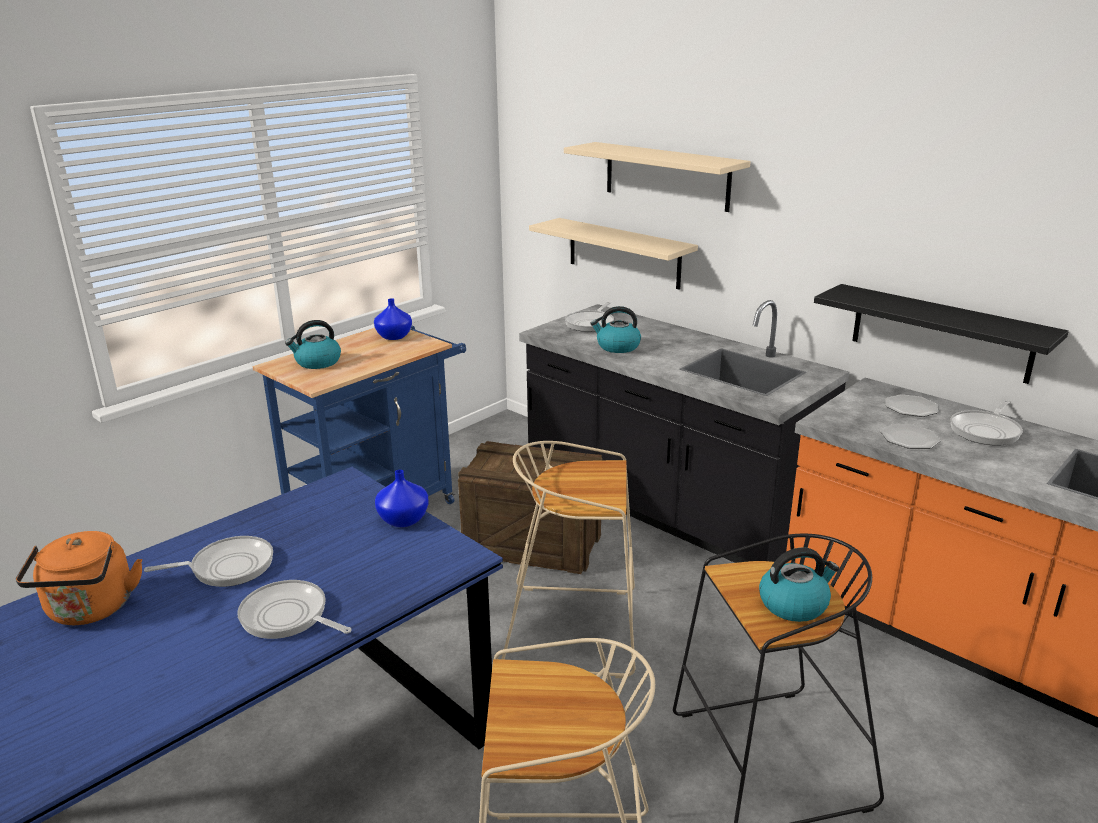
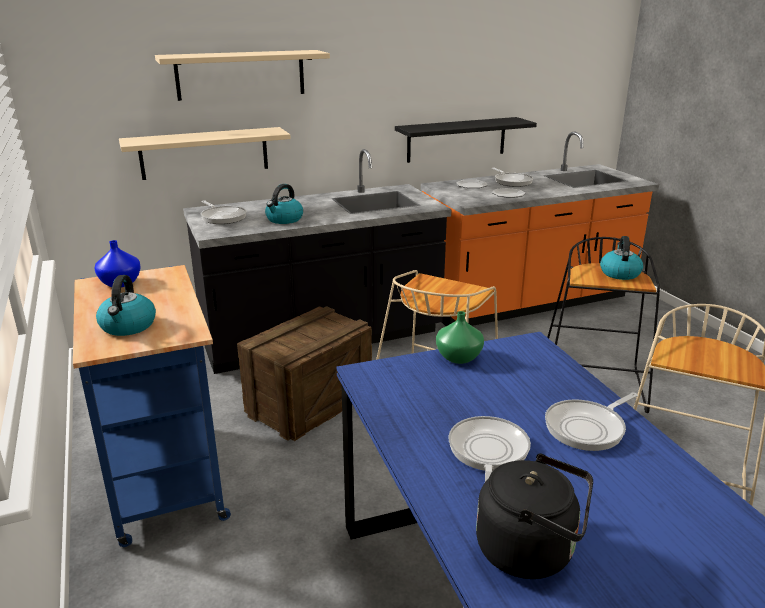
camera: 65 degrees left, 0 degrees up
(90, 610) = (531, 551): orange kettle -> black kettle
(402, 519) = (458, 357): blue vase -> green vase

